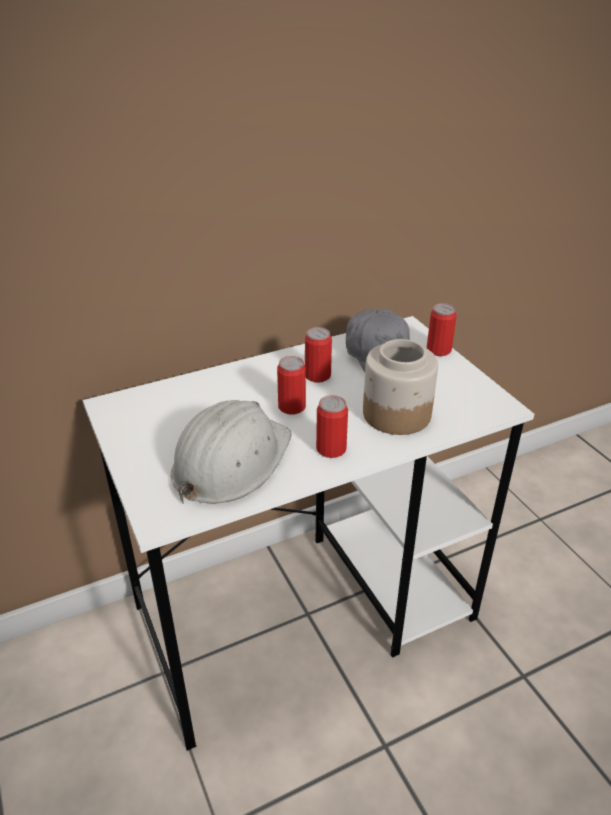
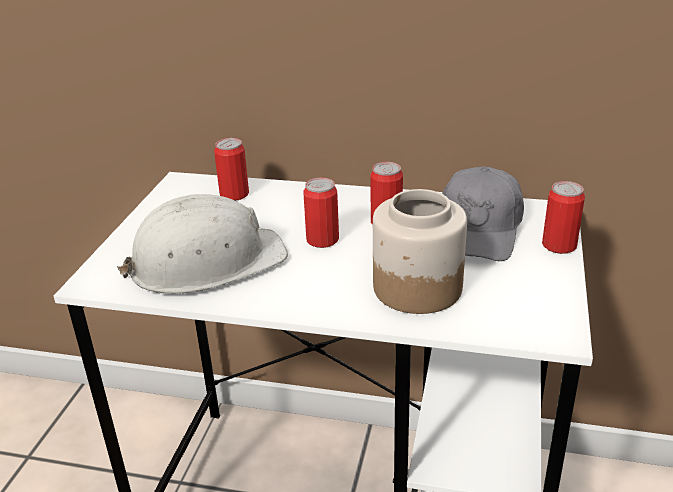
camera: 40 degrees right, 5 degrees down
(331, 449) = (305, 291): can -> can (234, 194)

